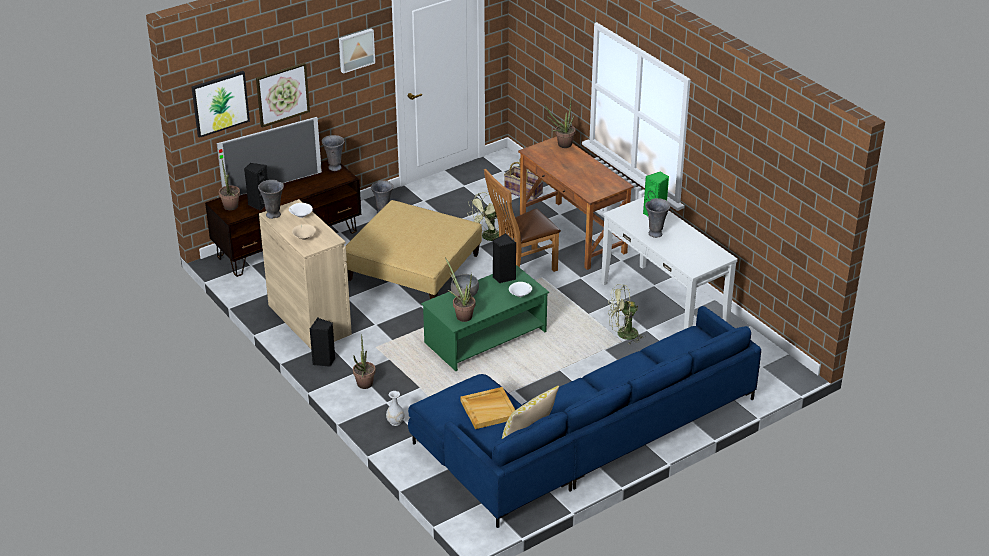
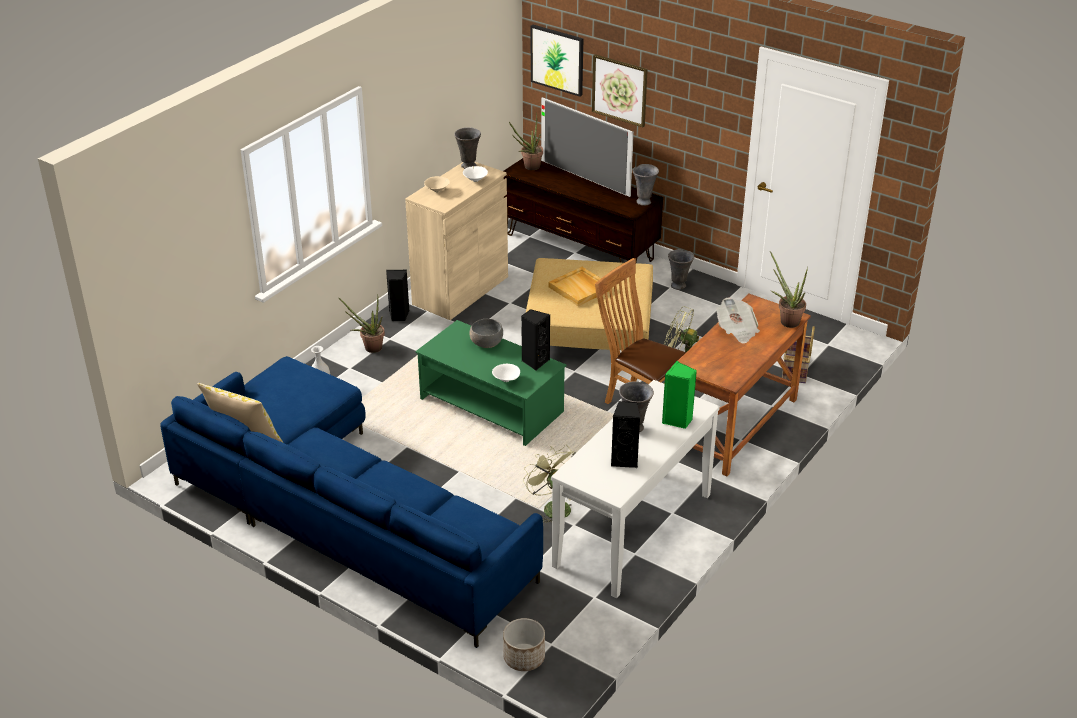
camera: 70 degrees right, 0 degrees up
(258, 204) = (546, 179): black speaker -> black speaker (625, 459)
(356, 50) = (706, 90): picture -> none
(461, 315) = (448, 349): potted plant -> none
(489, 409) = (287, 402): beige tray -> beige tray (580, 288)
(562, 166) = (736, 330): none -> newspaper
(770, 381) = (523, 658): none -> planter

